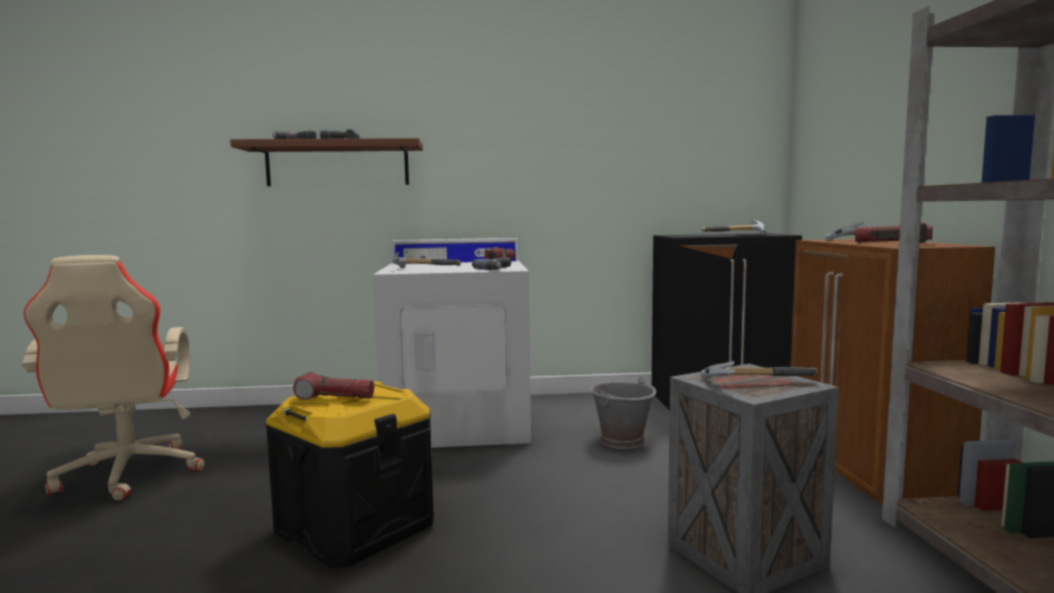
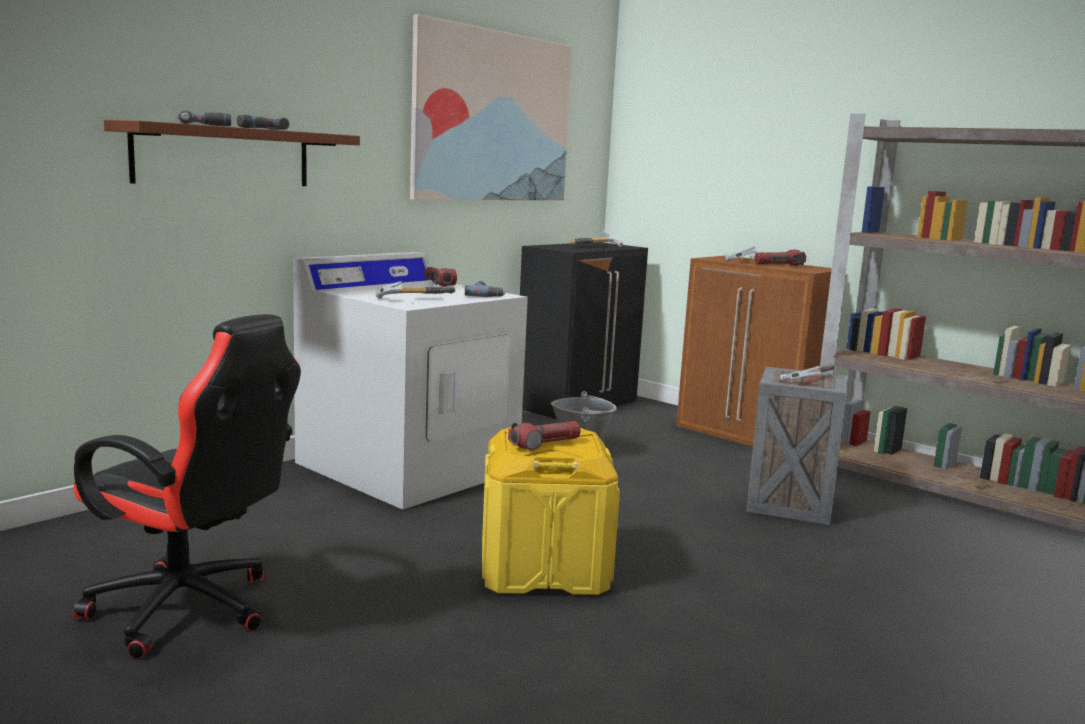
camera: 45 degrees left, 5 degrees up
(126, 479) = (192, 614): beige office chair -> black office chair
(355, 527) = (543, 568): black storage box -> yellow storage box
(613, 115) = (493, 117): none -> picture

